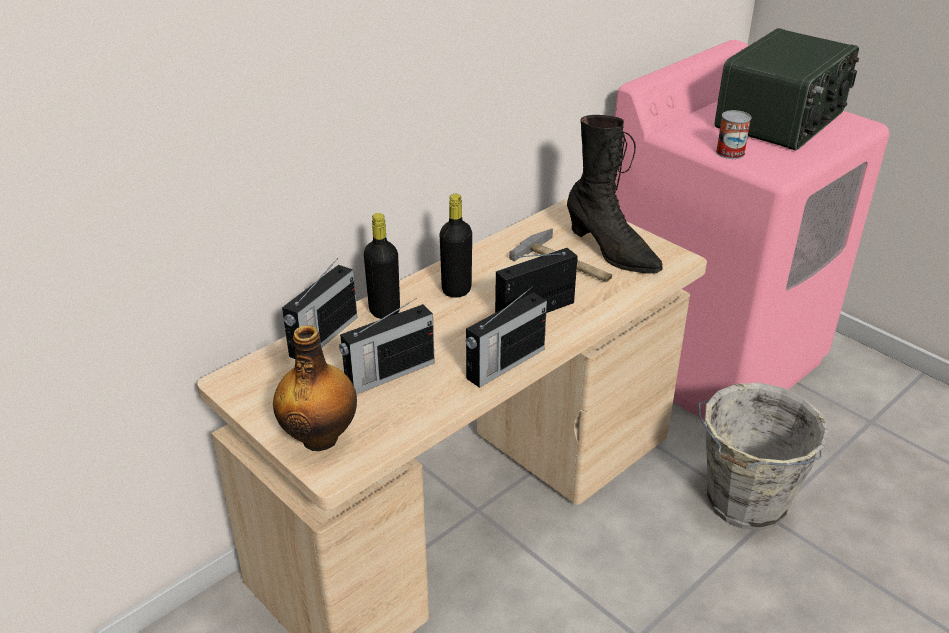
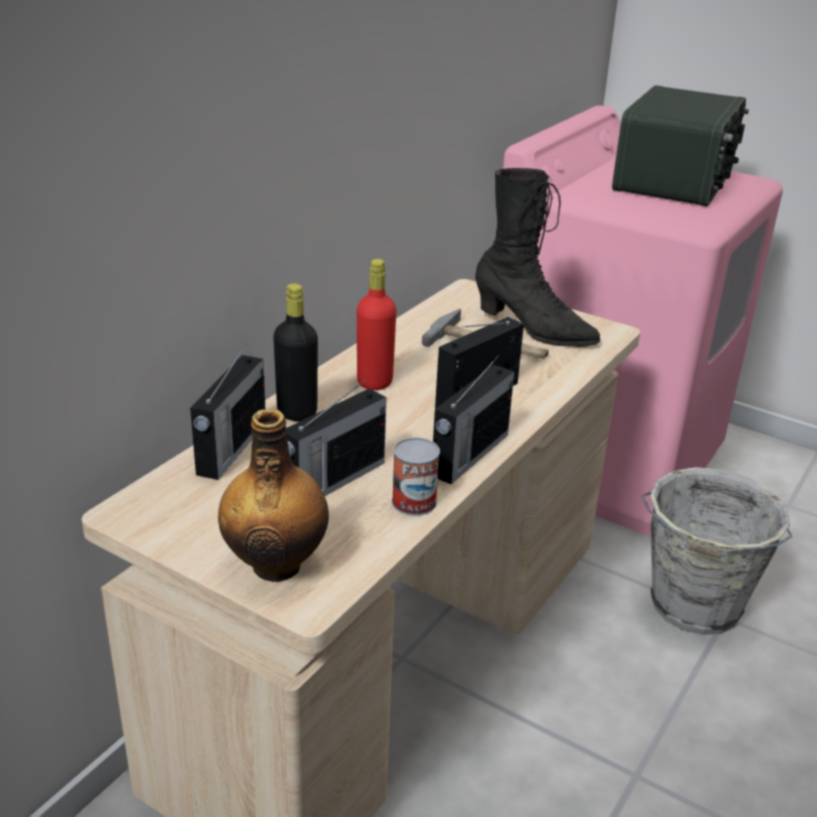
camera: 15 degrees left, 5 degrees down
(456, 290) = (374, 382): black bottle -> red bottle
(730, 152) = (641, 212): can -> can (414, 502)

